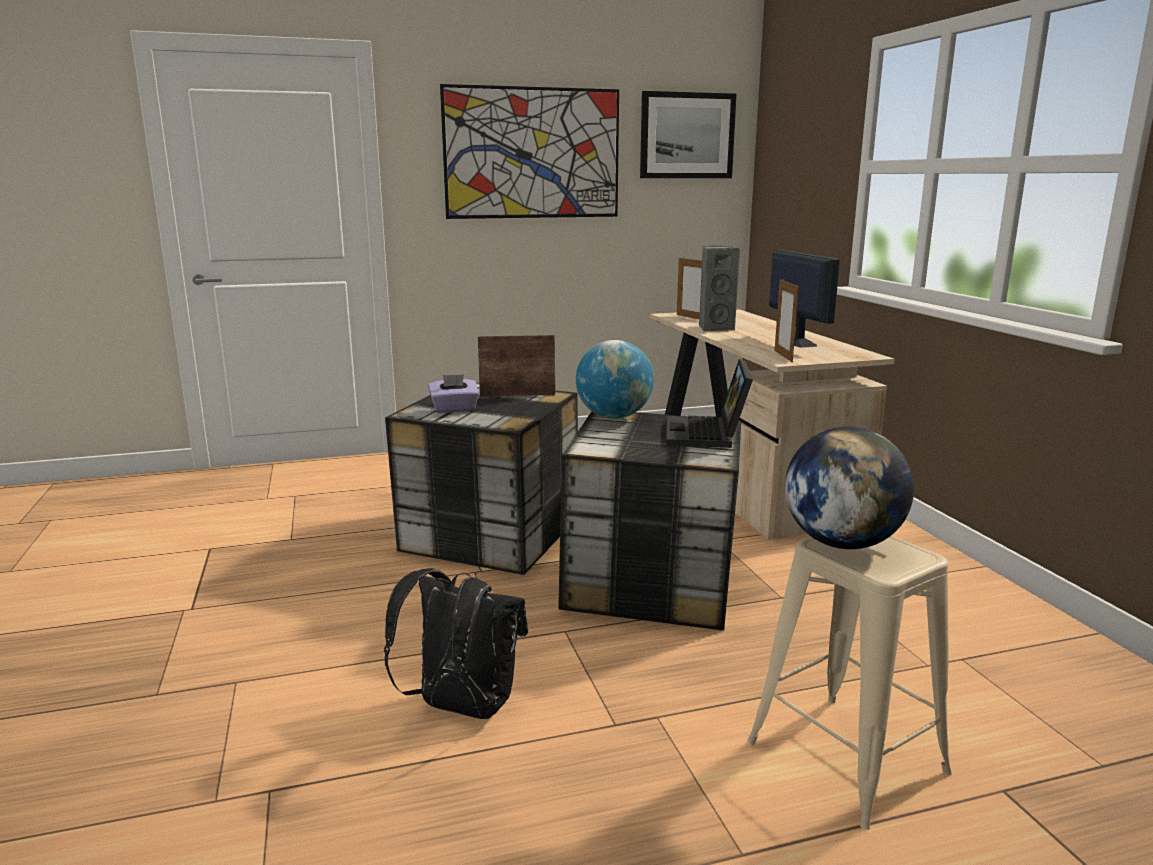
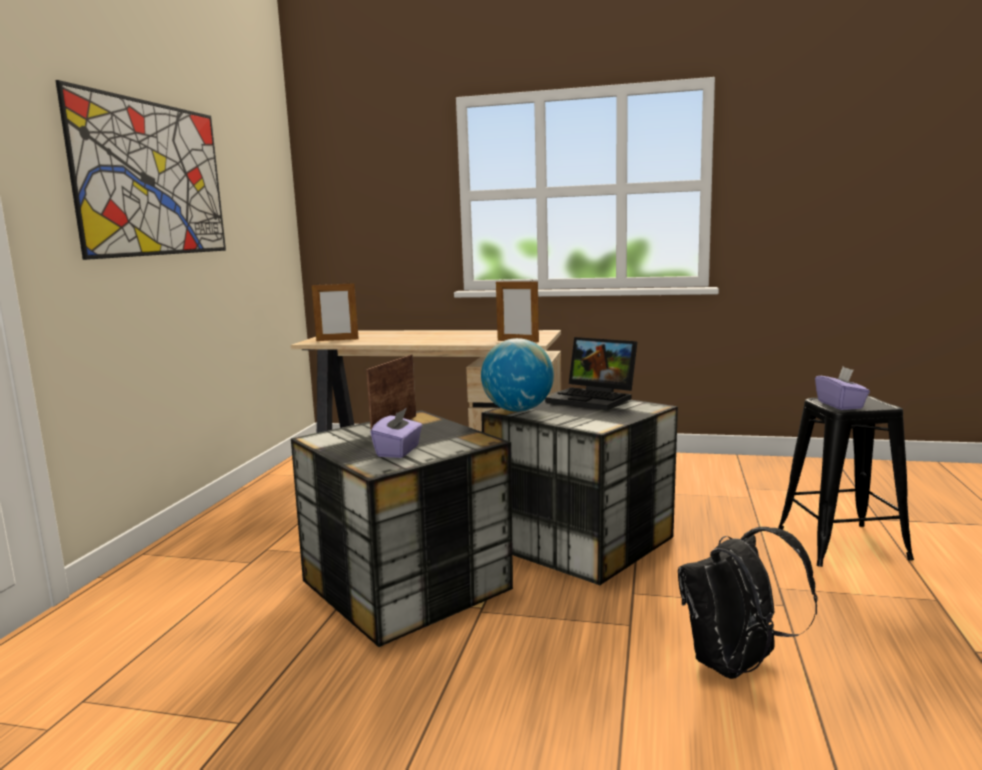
camera: 60 degrees left, 5 degrees down
(687, 136) = (257, 169): picture -> none
(714, 328) = (392, 340): grey speaker -> none
(798, 343) = (483, 335): monitor -> none
(841, 543) = (840, 405): globe -> purple tissue box
(847, 758) = (842, 545): beige stool -> black stool

